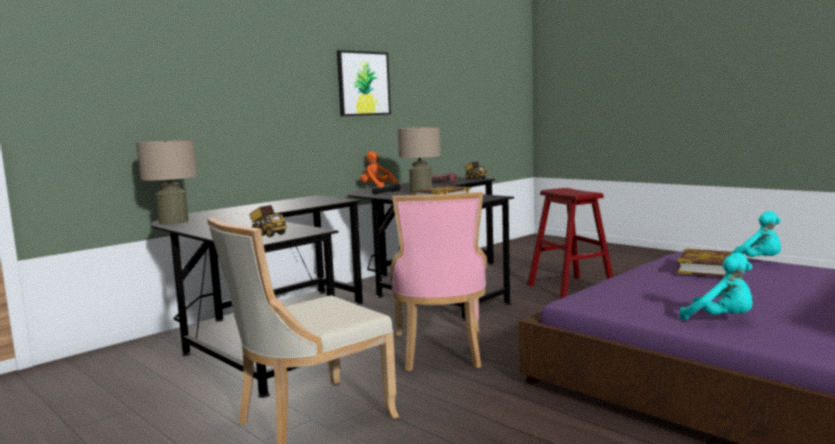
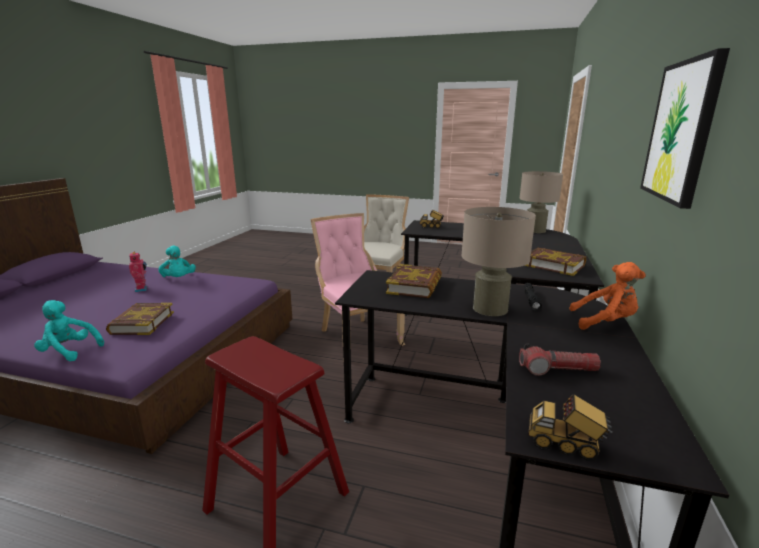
camera: 150 degrees right, 10 degrees up
(302, 201) = (554, 265): none -> book
(721, 320) = (178, 279): turquoise plush toy -> turquoise plush toy turned 135 degrees counterclockwise
(771, 309) = (142, 289): none -> toy robot

